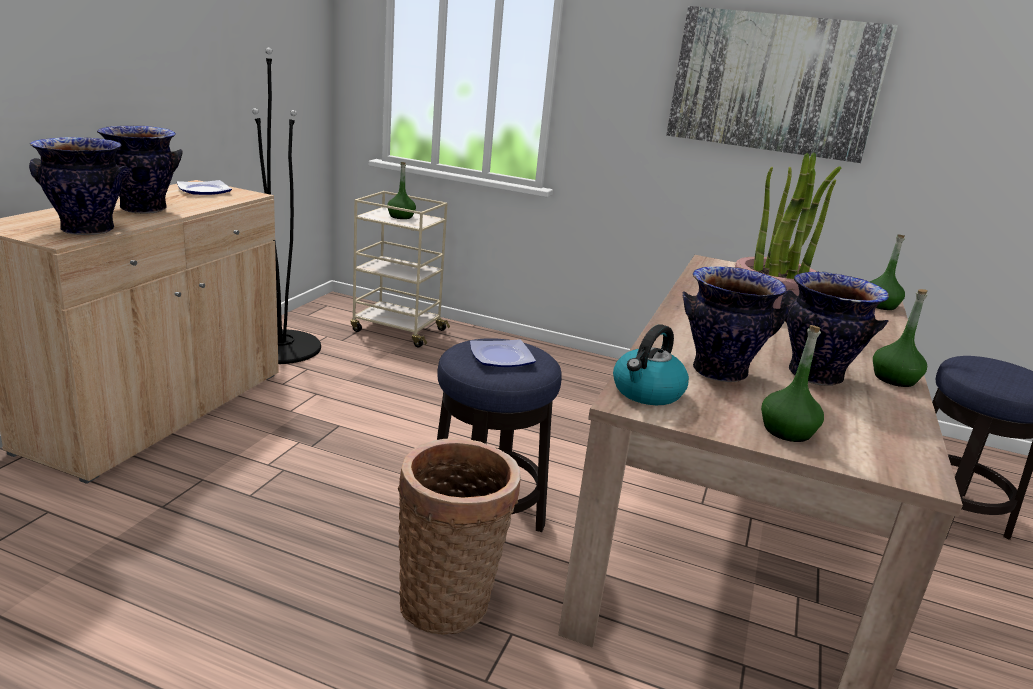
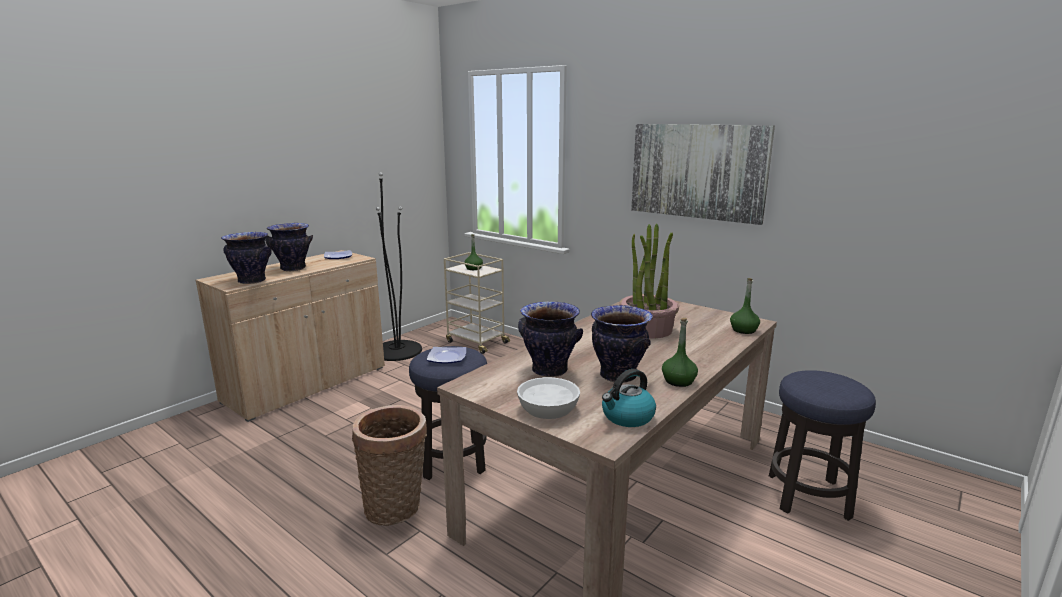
camera: 20 degrees right, 5 degrees down
(647, 392) = (484, 380): kettle -> kettle (627, 417)
(787, 431) = (548, 408): green bottle -> white bowl

